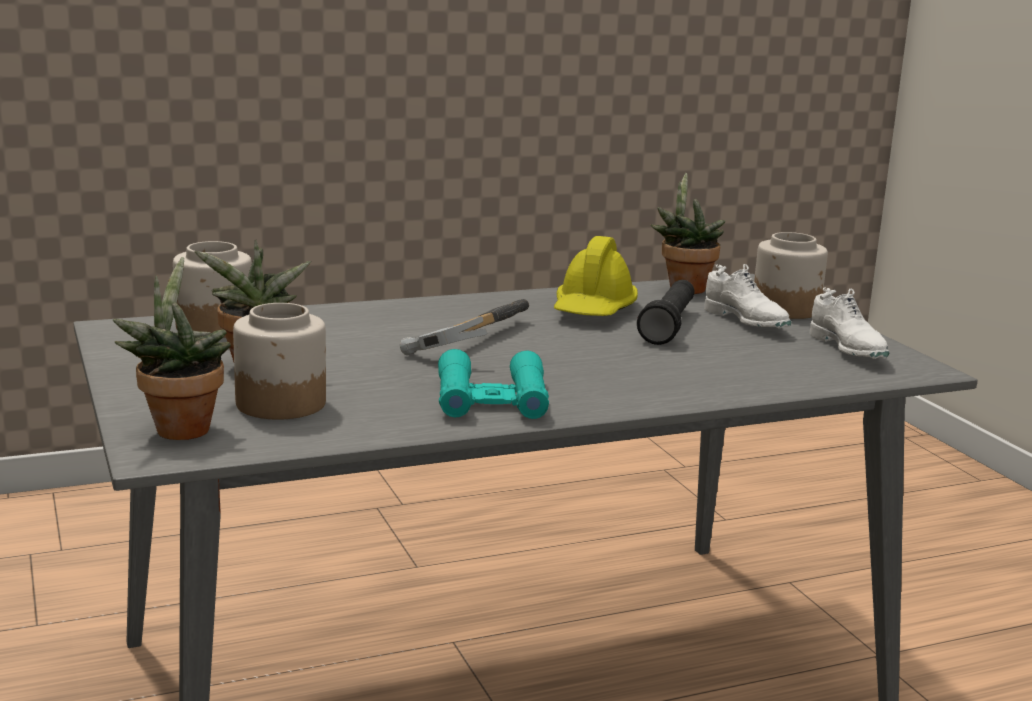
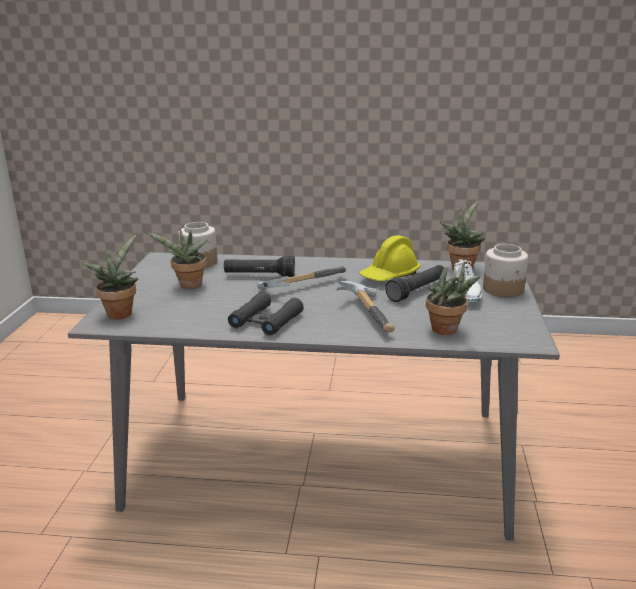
camera: 30 degrees right, 5 degrees up
(282, 403) = (174, 307): jar -> none
(369, 335) = (259, 275): none -> black flashlight
(491, 399) = (266, 321): turquoise binoculars -> black binoculars
(650, 365) = (372, 313): none -> hammer
(795, 371) = (448, 330): none -> potted plant
(848, 350) = (502, 321): white shoe -> none

